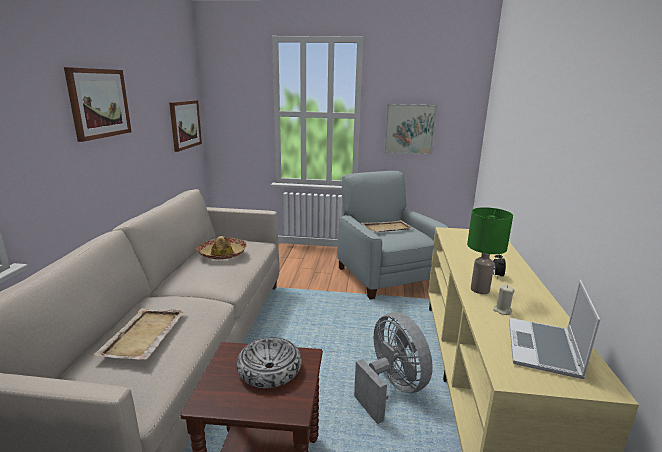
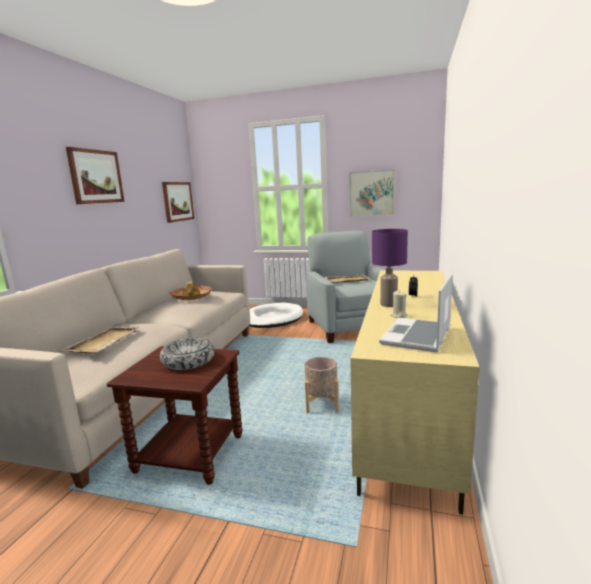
camera: 10 degrees right, 5 degrees down
(297, 263) = (273, 319): none -> white dog bed
(391, 389) = (322, 405): grey fan -> beige planter
(479, 290) = (388, 304): green table lamp -> purple table lamp

